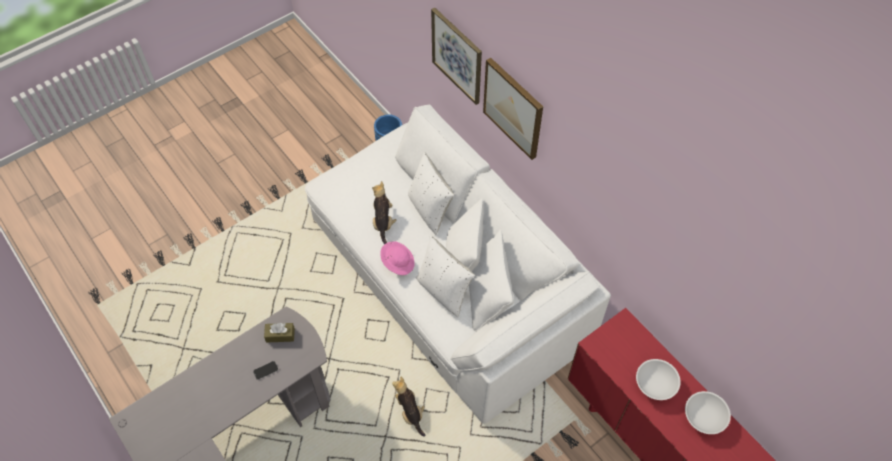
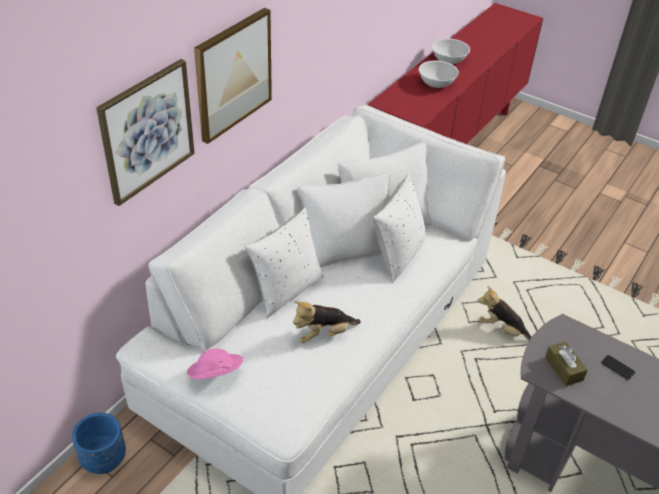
camera: 110 degrees left, 15 degrees down
(397, 262) = (380, 303): pink hat -> pink hat (215, 375)
(410, 412) = (502, 330): plush toy -> plush toy turned 75 degrees clockwise

